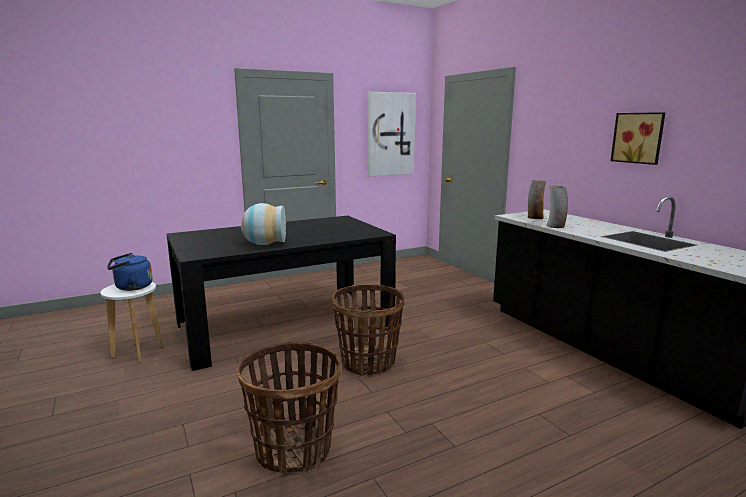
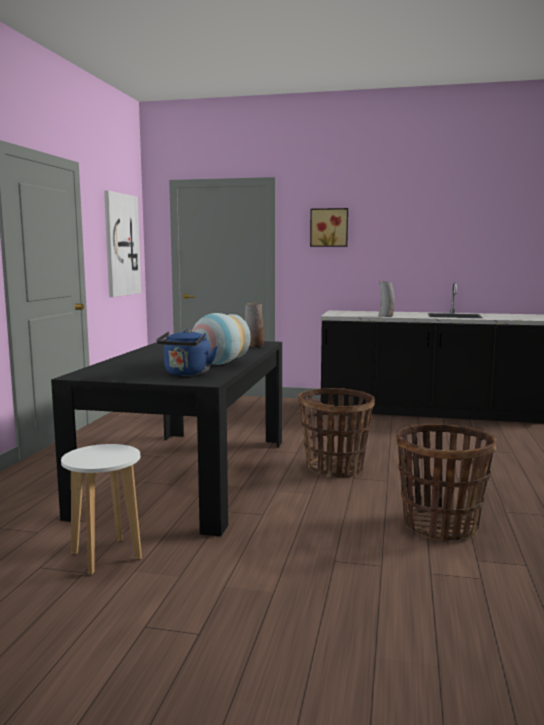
camera: 50 degrees left, 5 degrees down
(131, 287) = (102, 453): blue kettle -> blue kettle (187, 374)
(534, 218) = (350, 314): vase -> vase (254, 346)
(638, 138) = (414, 241): picture -> picture (329, 227)

